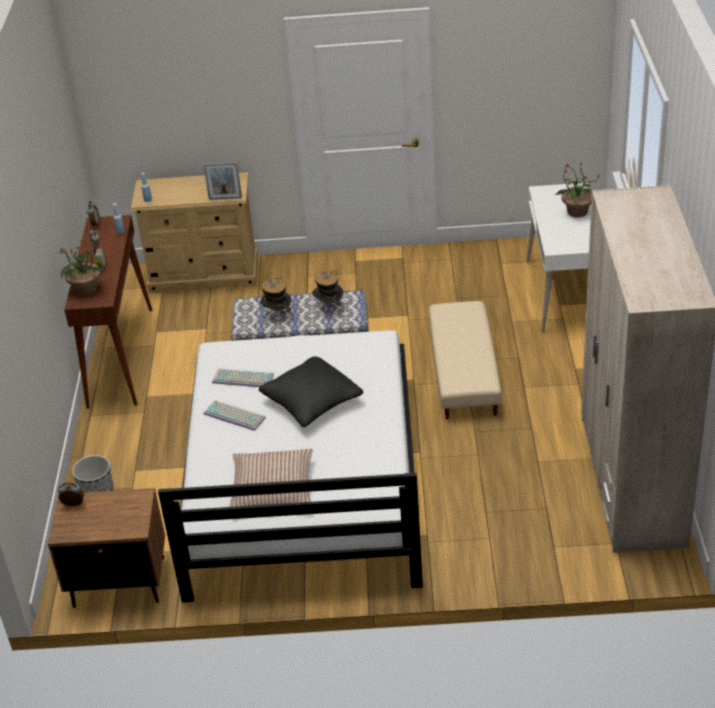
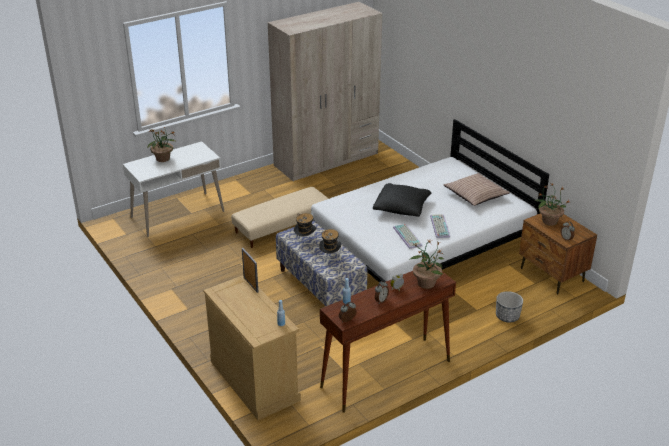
camera: 125 degrees left, 5 degrees down
(124, 512) = (549, 221): none -> potted plant

